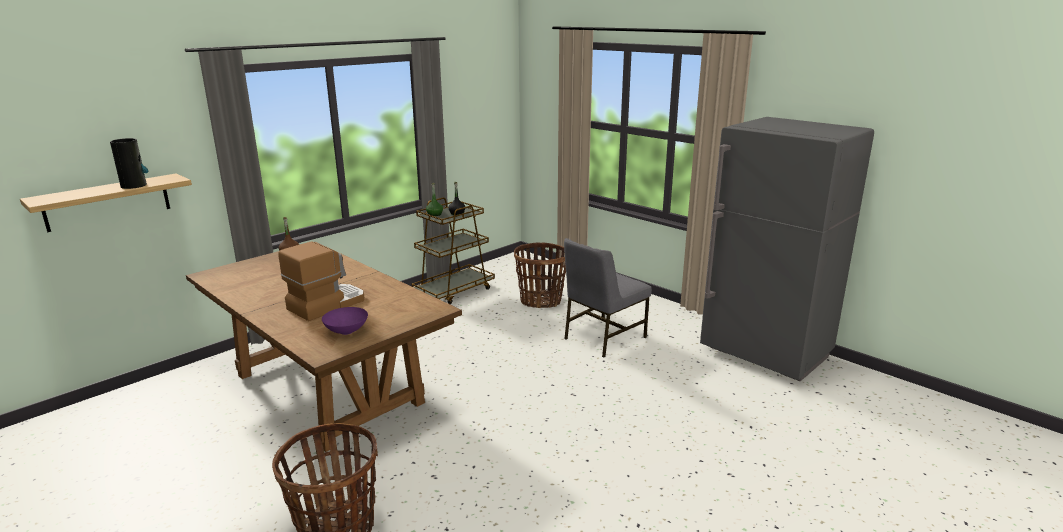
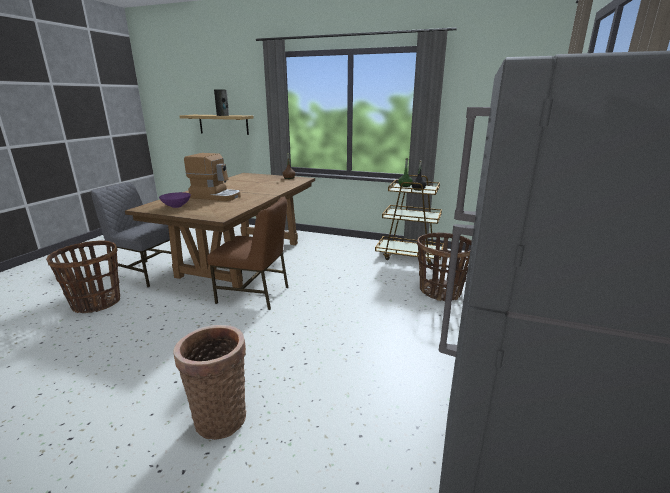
camera: 65 degrees right, 0 degrees up
(449, 394) = (255, 294): none -> brown chair
(603, 338) = (405, 341): grey chair -> grey chair (147, 272)
(649, 438) = (220, 416): none -> basket

